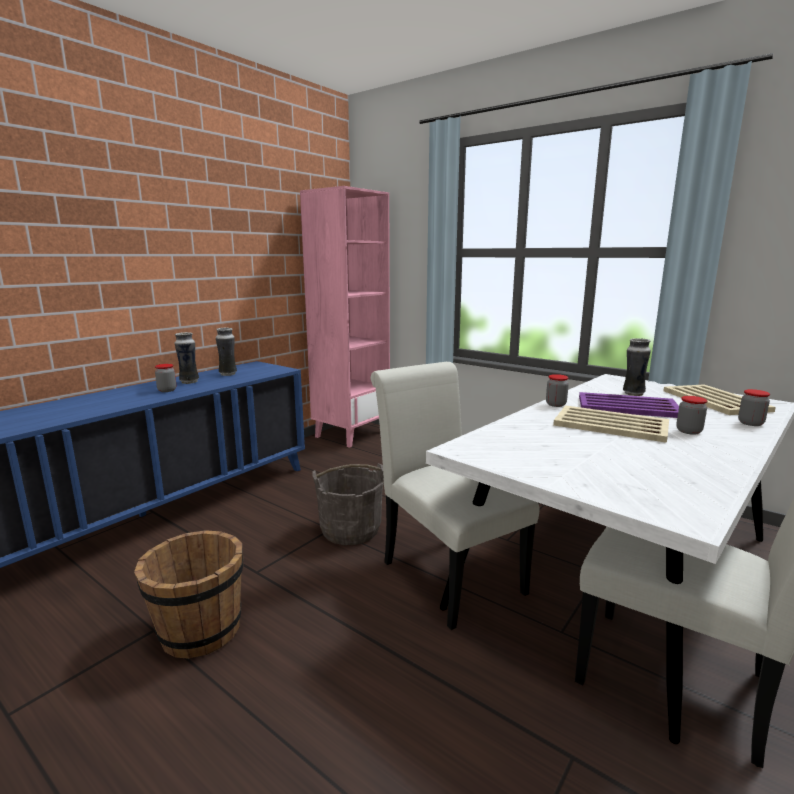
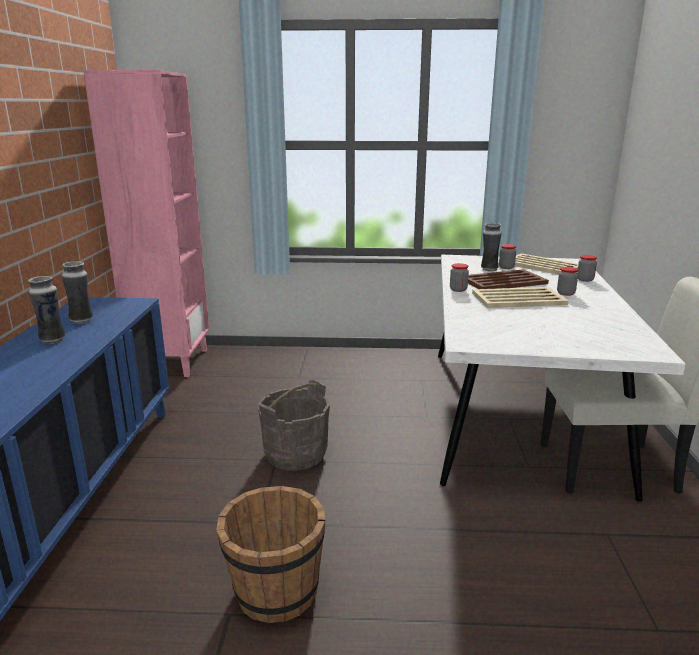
camera: 35 degrees left, 5 degrees up
(167, 390) = (49, 357): jar -> jar (506, 267)
(446, 572) = (414, 458): white chair -> none
(626, 406) = (503, 281): purple tray -> brown tray

